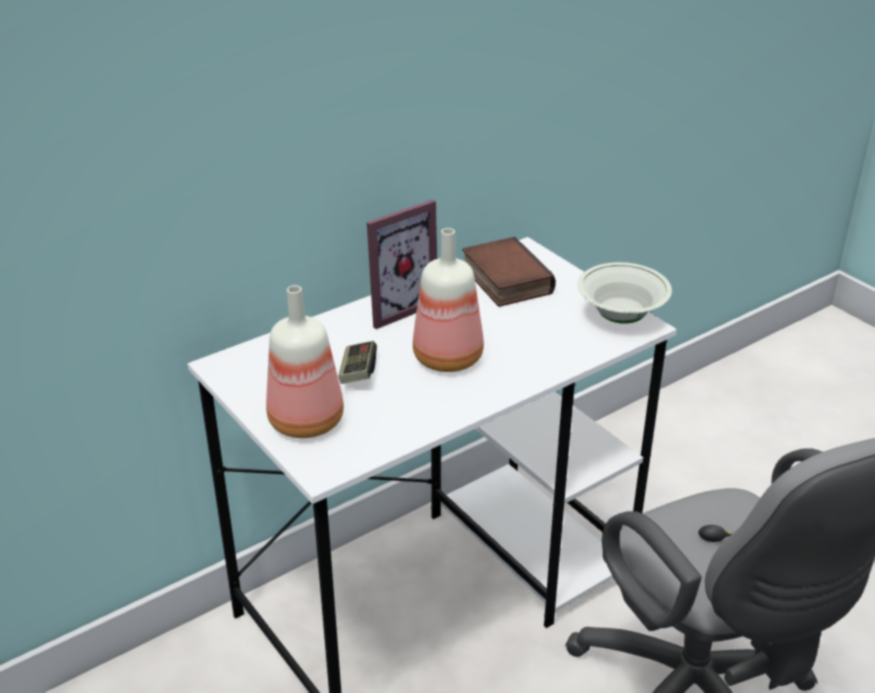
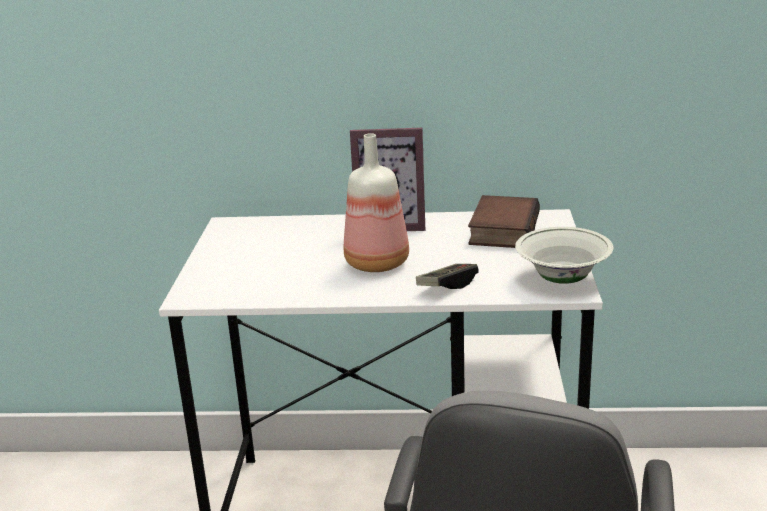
camera: 40 degrees right, 10 degrees down
(308, 420) = (226, 268): bottle -> none
(358, 372) = (302, 252): game controller -> game controller (447, 286)

